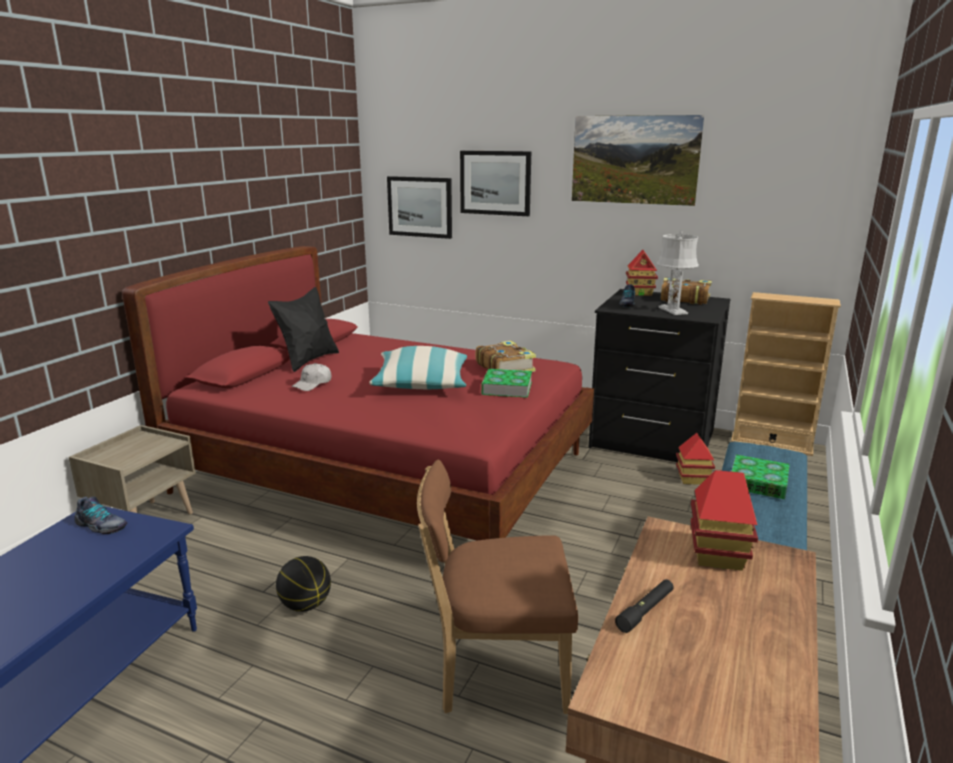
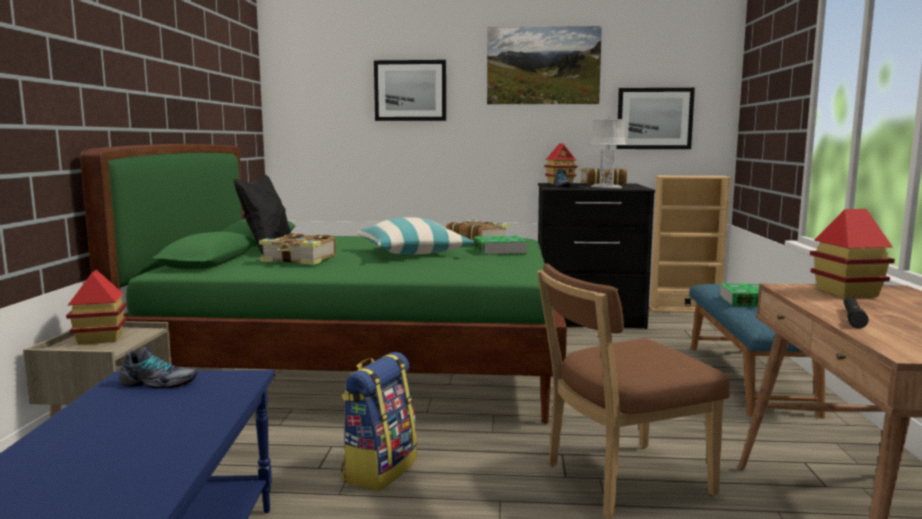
camera: 20 degrees left, 10 degrees down
(306, 605) = (379, 469): basketball -> backpack
(312, 384) = (299, 260): white cap -> book
(386, 473) = (364, 365): red bed -> green bed
(420, 207) = (329, 117): picture -> picture (654, 118)
(692, 479) = (648, 336): toy house -> toy house (100, 339)

